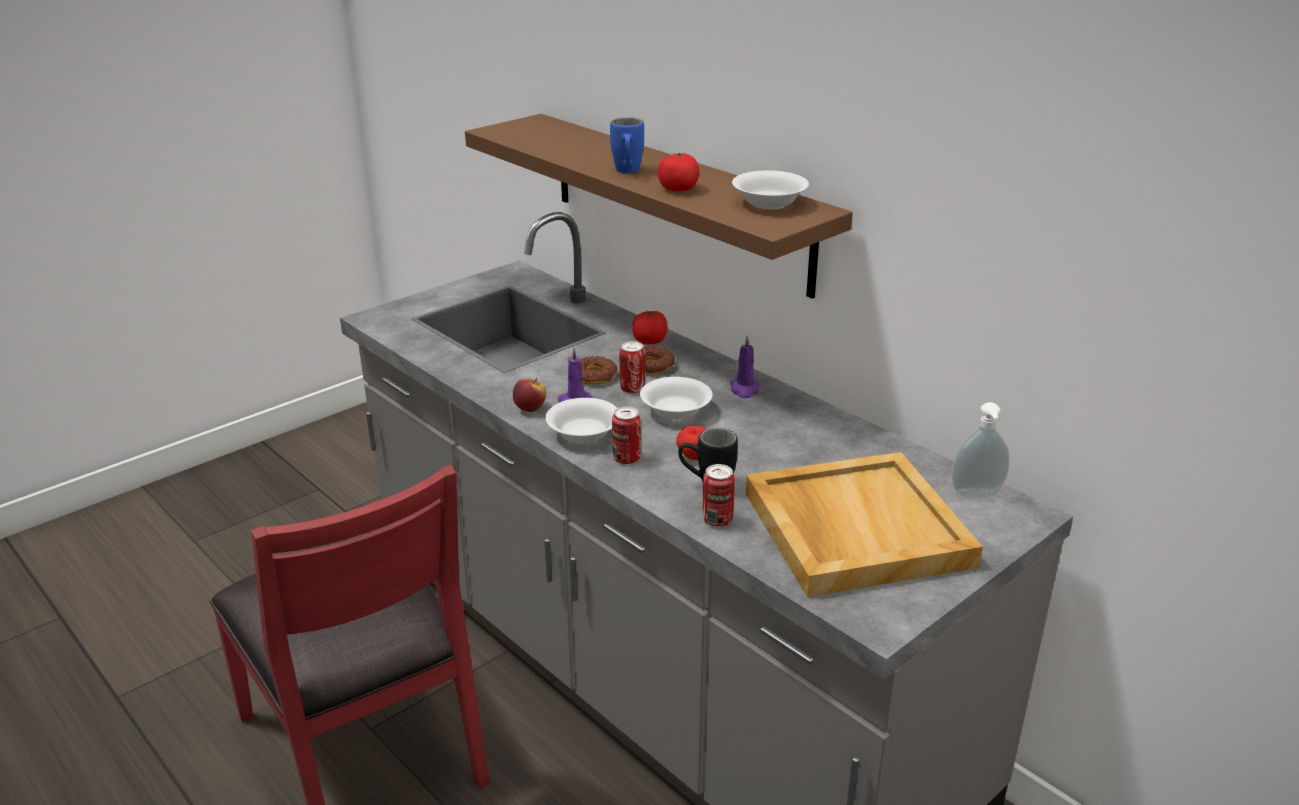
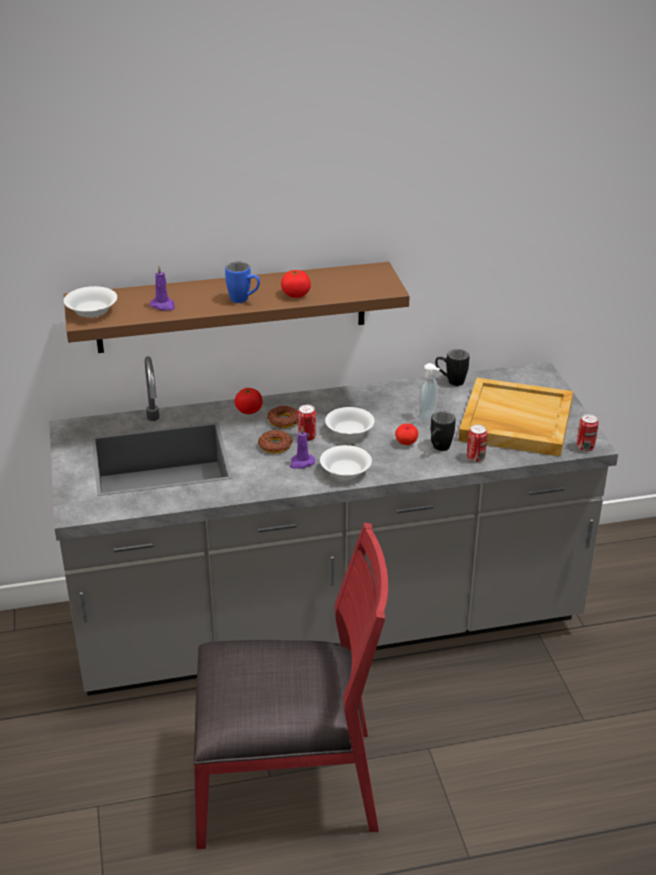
camera: 60 degrees left, 5 degrees up
(530, 409) = (294, 482): apple -> none
(626, 459) = (388, 466): can -> can (585, 447)
(744, 389) = (347, 400): purple candle -> purple candle (163, 306)
(770, 203) = (352, 277): white bowl -> white bowl (92, 311)
(890, 446) = (450, 381): none -> black mug
(976, 495) = (515, 377): soap dispenser -> soap dispenser (428, 417)

